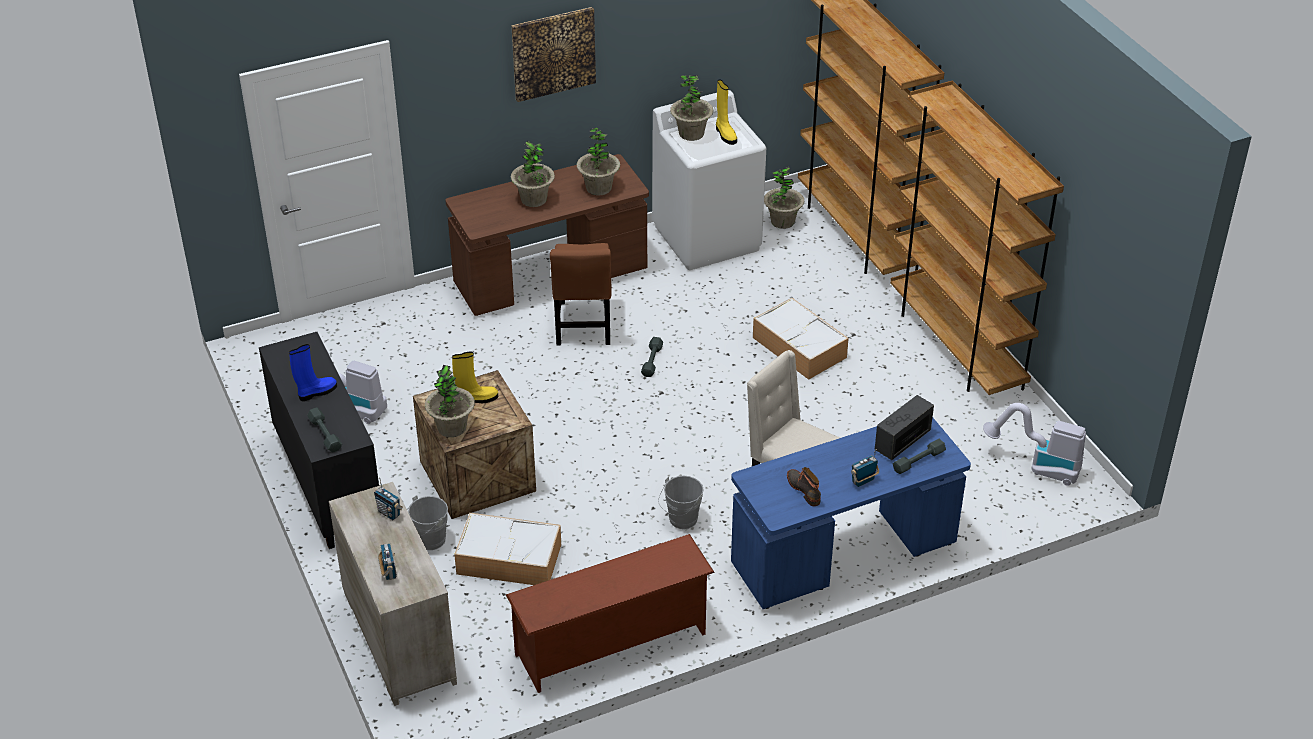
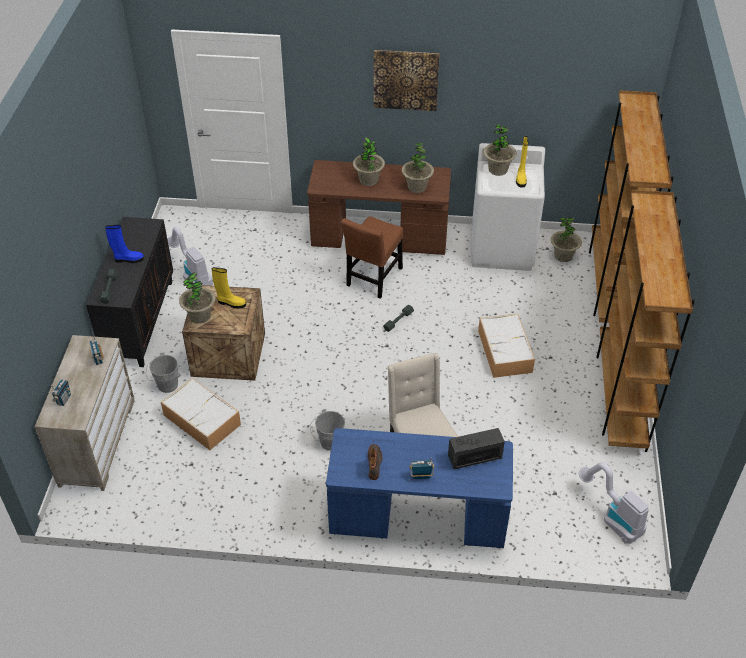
camera: 30 degrees right, 5 degrees up
(612, 645) = (215, 511): brown shoe rack -> none
(918, 461) = (474, 479): grey dumbbell -> none

